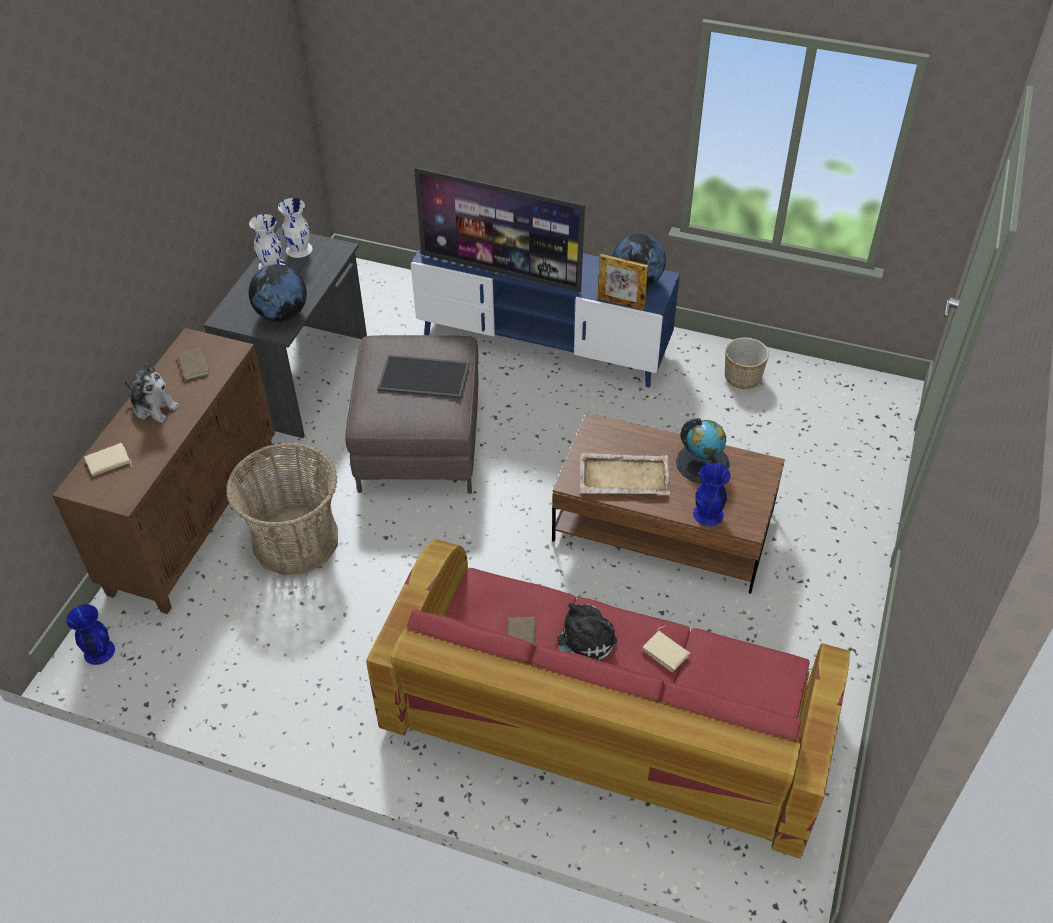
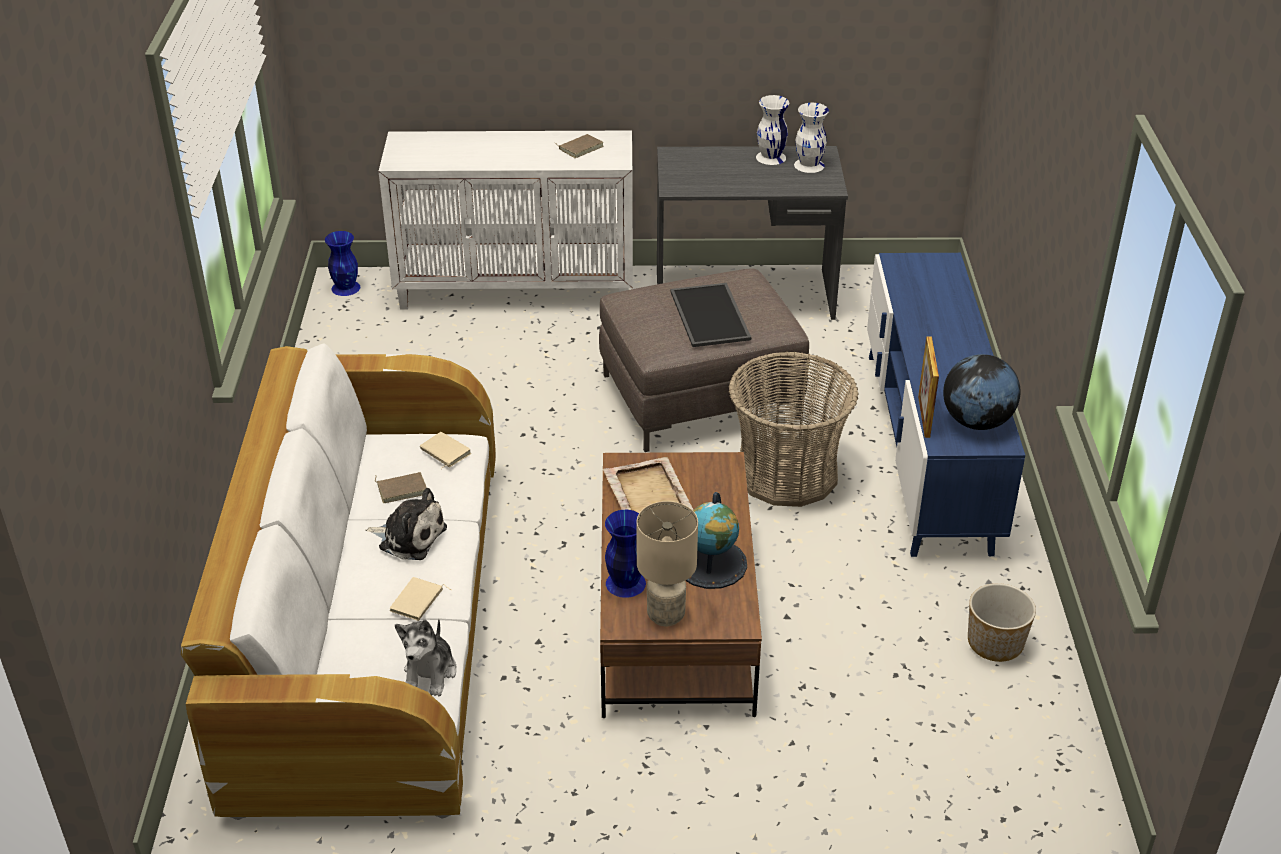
camera: 70 degrees right, 10 degrees down
(108, 462) = (437, 144): beige book -> beige book (444, 452)
(154, 407) = (516, 145): plush toy -> plush toy (430, 673)
(193, 519) = (517, 289): brown cabinet -> white cabinet
(282, 314) = (700, 182): globe -> none
(295, 540) = (520, 354): basket -> basket (787, 473)
(501, 271) = (910, 315): television -> none
(605, 719) = (370, 625): red sofa -> white sofa
(748, 501) = (665, 615): none -> beige table lamp

